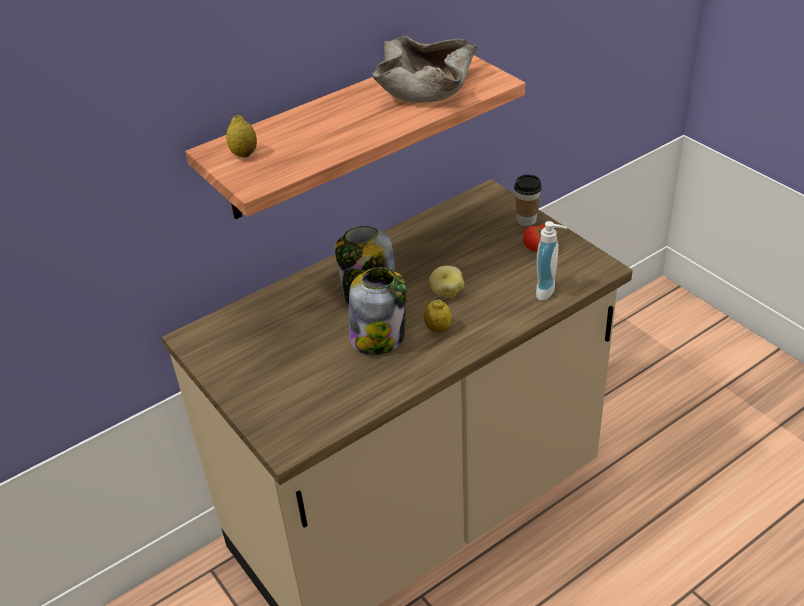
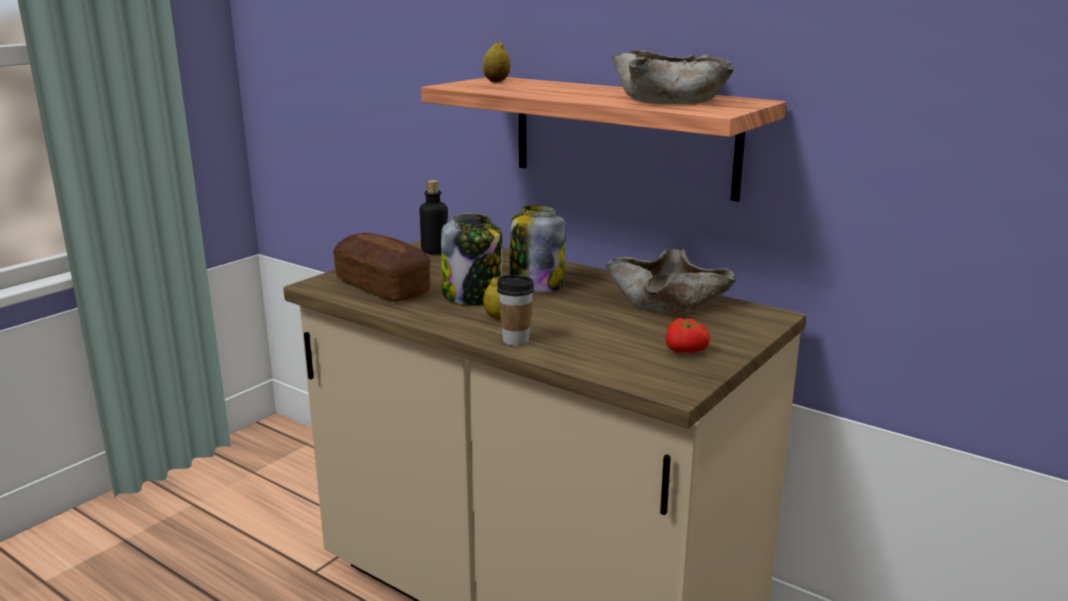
camera: 70 degrees right, 20 degrees down
(227, 347) = (435, 251): none -> bottle
(322, 395) = (382, 287): none -> bread
(441, 232) = (668, 301): none -> beige bowl
(446, 292) = (562, 315): potato -> none
(526, 220) = (736, 339): cup -> cup (516, 340)
(549, 291) = (600, 363): soap dispenser -> none

